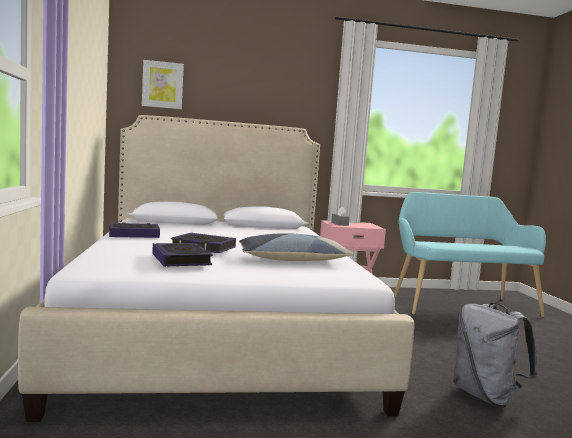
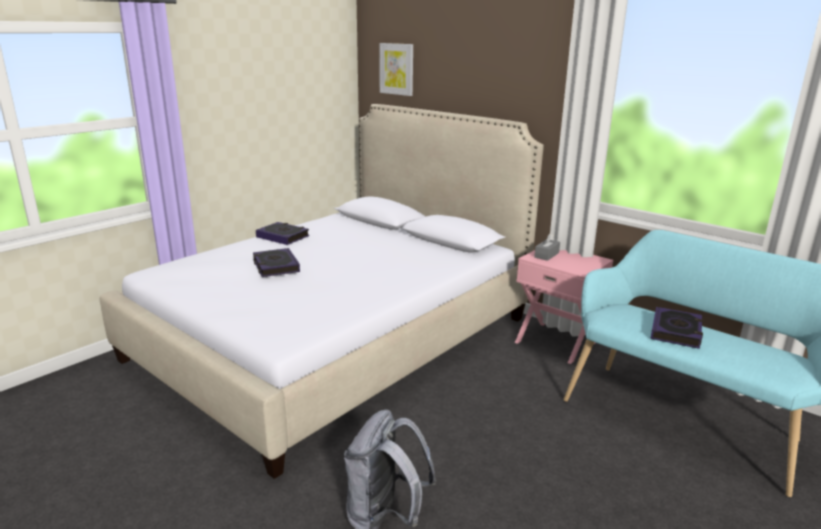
camera: 50 degrees right, 15 degrees up
(181, 260) = (214, 278): book -> book (676, 332)
(292, 260) = (305, 300): pillow -> none

